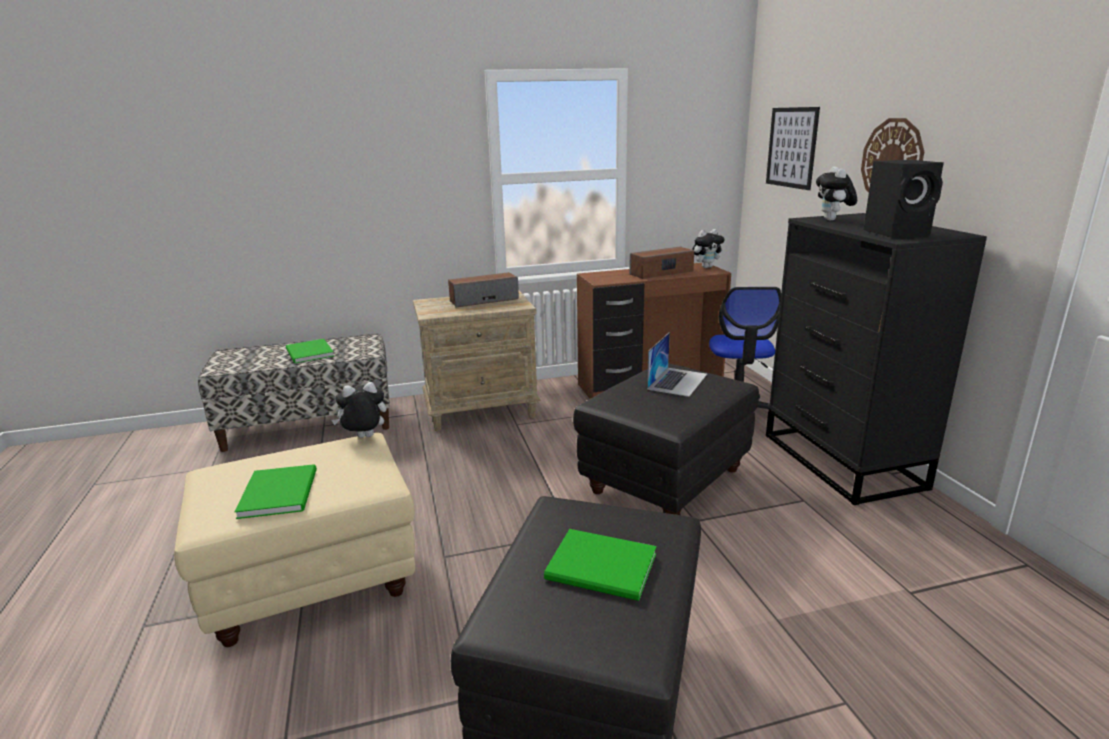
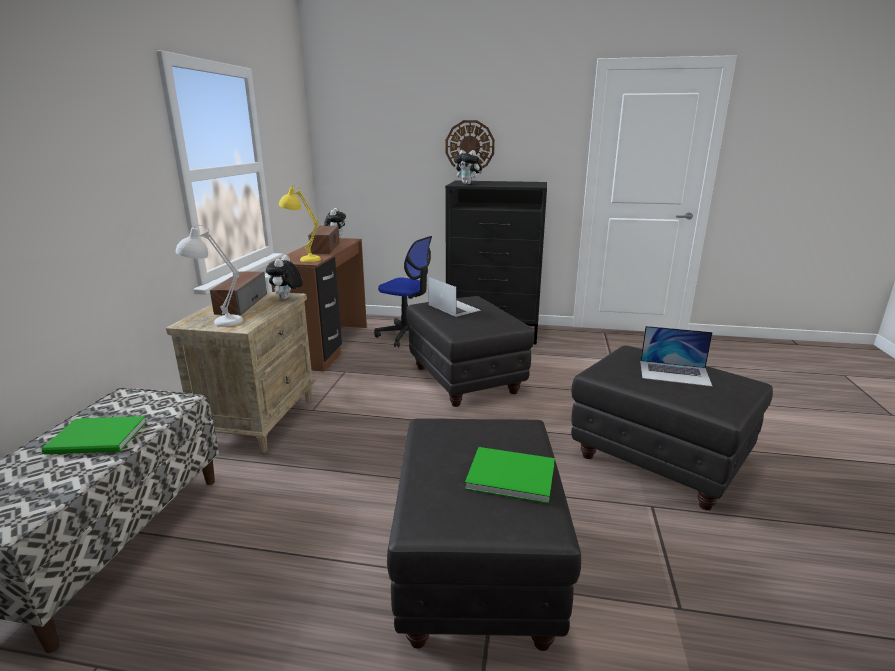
camera: 65 degrees left, 0 degrees up
(312, 583) = (478, 573): beige ottoman -> black ottoman
(364, 438) = (424, 424): plush toy -> plush toy (286, 299)
(433, 306) = (216, 322): none -> white table lamp
(603, 569) = (674, 373): green book -> laptop
(606, 277) = (303, 259): none -> yellow table lamp
(791, 147) = (370, 142): picture -> none
(898, 233) = (522, 184): black speaker -> none

